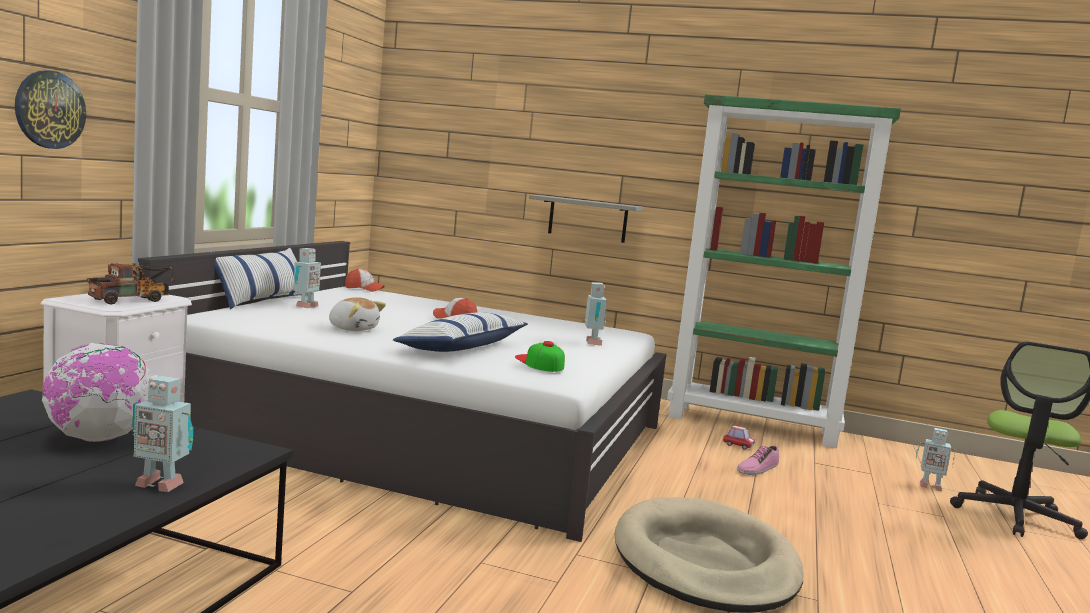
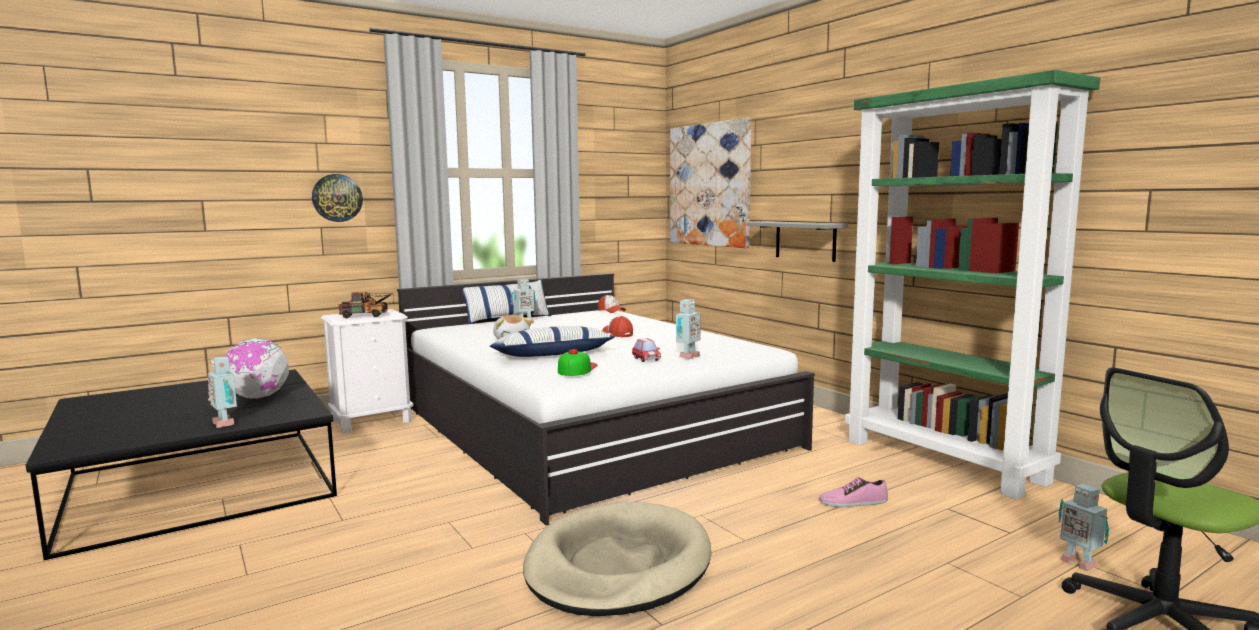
camera: 40 degrees right, 0 degrees up
(453, 145) = (709, 185): none -> picture
(738, 445) = (878, 477): toy car -> toy car (646, 359)

